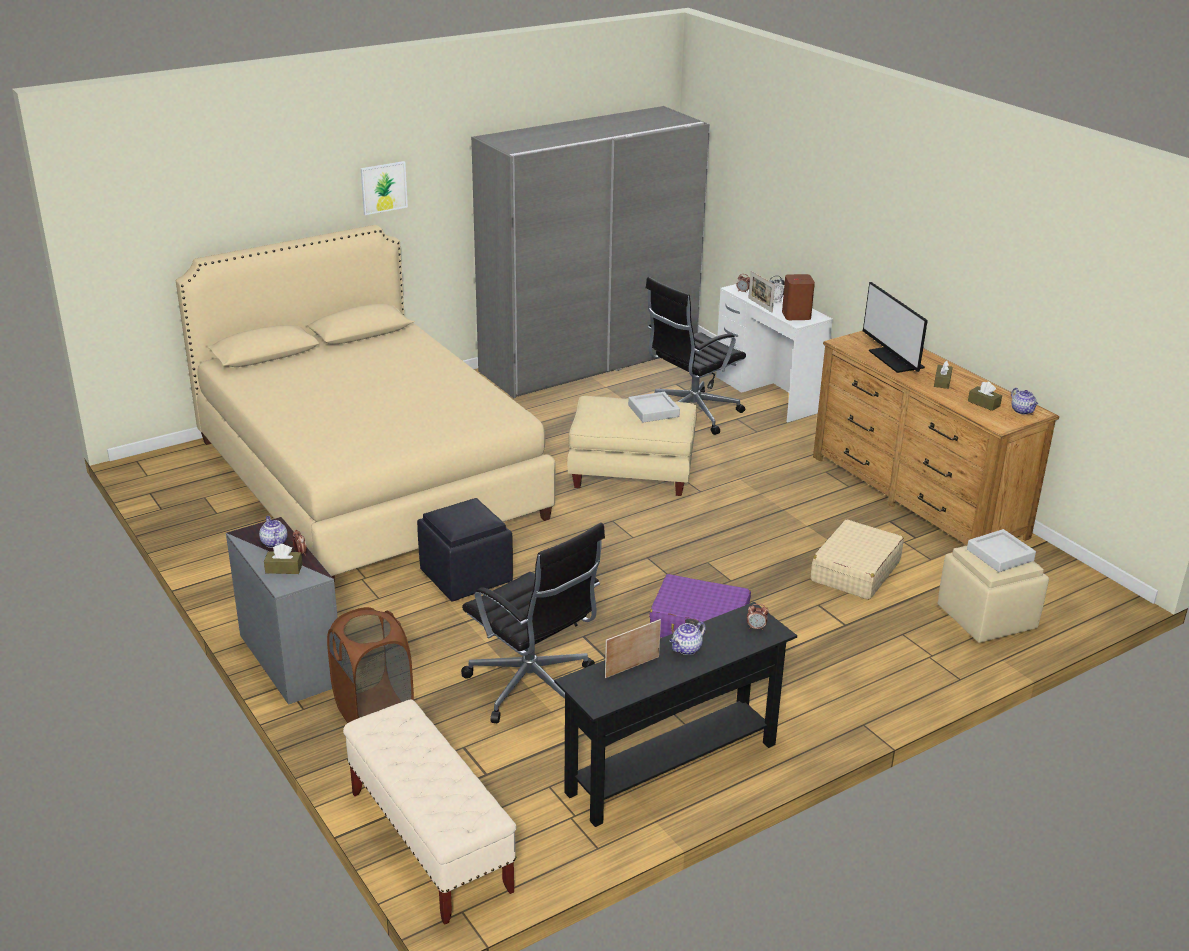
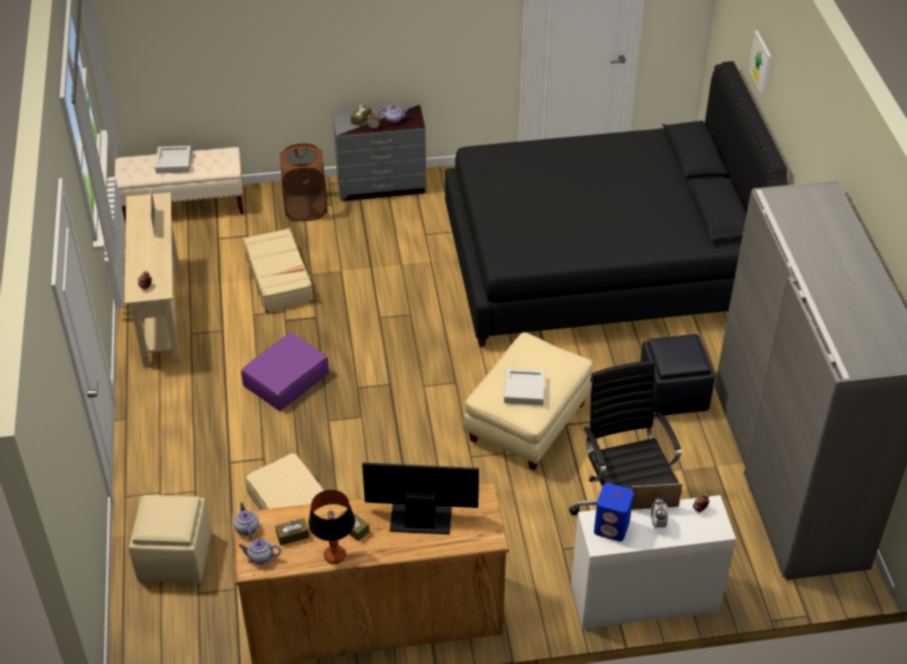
camera: 115 degrees right, 15 degrees up
(368, 479) = (598, 263): beige bed -> black bed
(383, 187) = (803, 148): picture -> picture (760, 62)
(466, 576) = (425, 281): black ottoman -> black ottoman (674, 394)
(533, 687) = (279, 278): black office chair -> beige suitcase
(673, 768) = (161, 313): black console table -> beige console table
(686, 649) = (151, 250): teapot -> teapot (246, 528)
(796, 315) = (612, 527): brown speaker -> blue speaker
(976, 383) = (334, 555): none -> table lamp
(1000, 555) = (164, 515): grey tray -> grey tray (174, 162)

